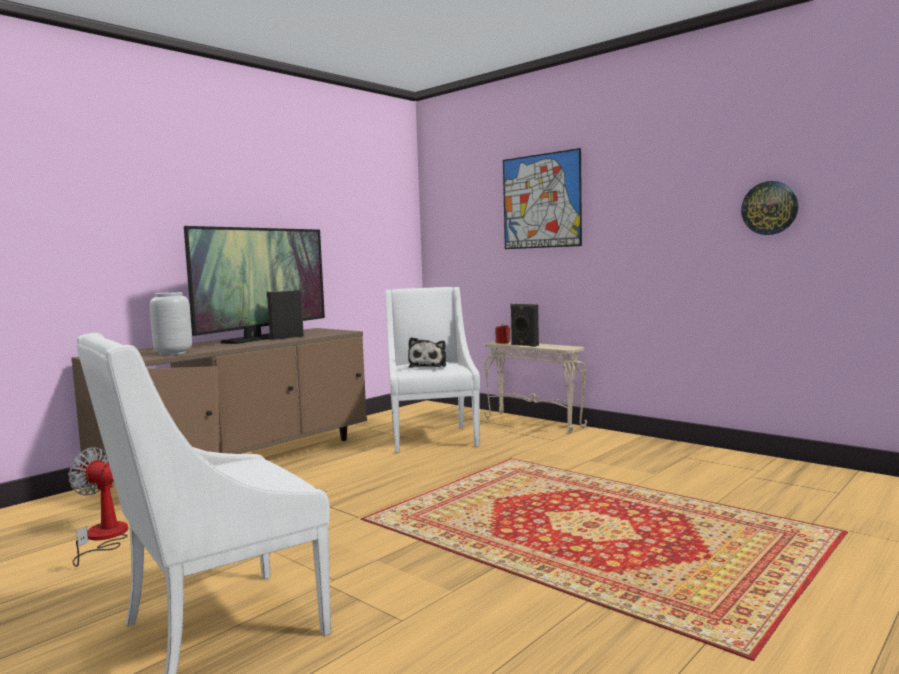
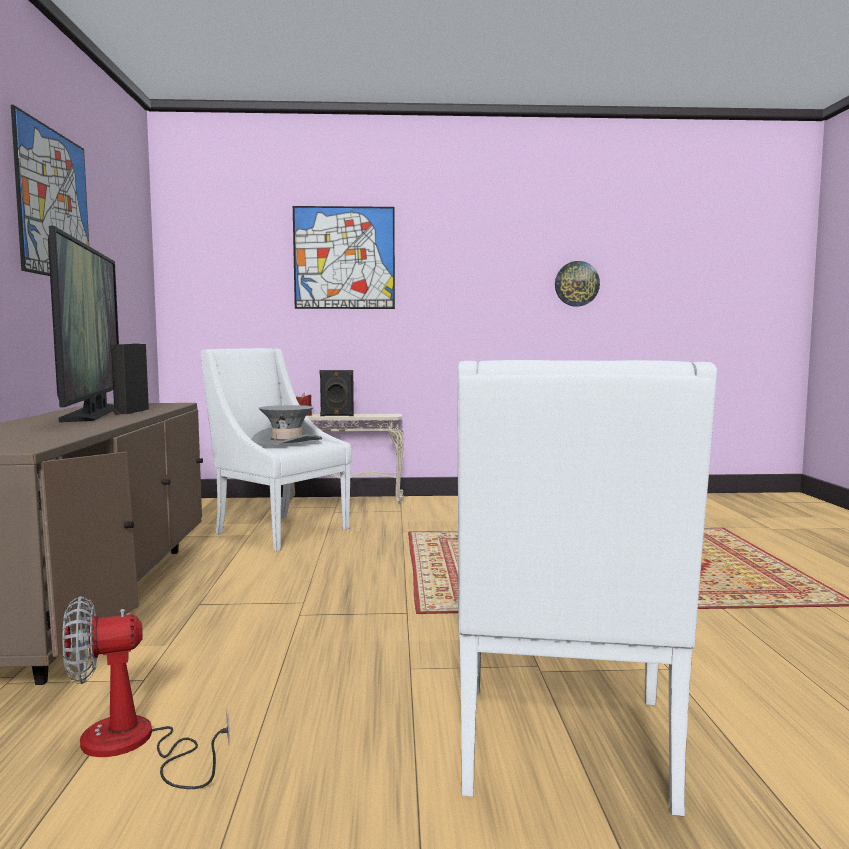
camera: 45 degrees left, 0 degrees up
(172, 353) = (60, 435): grey vase -> none
(278, 196) = (54, 204): none -> picture
(428, 366) = (287, 441): plush toy -> grey hat

